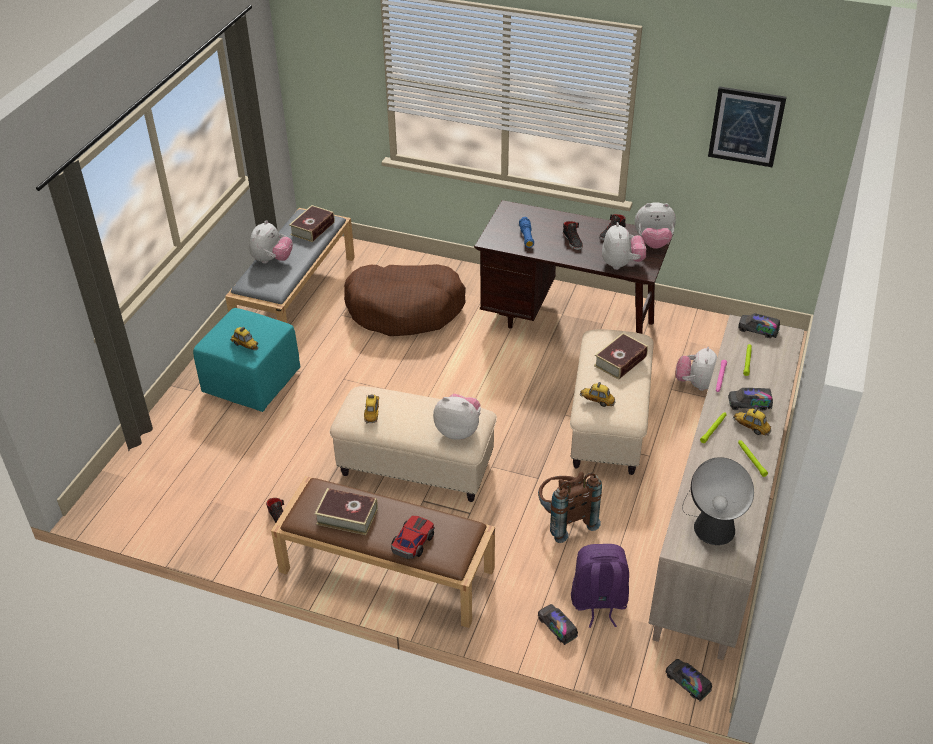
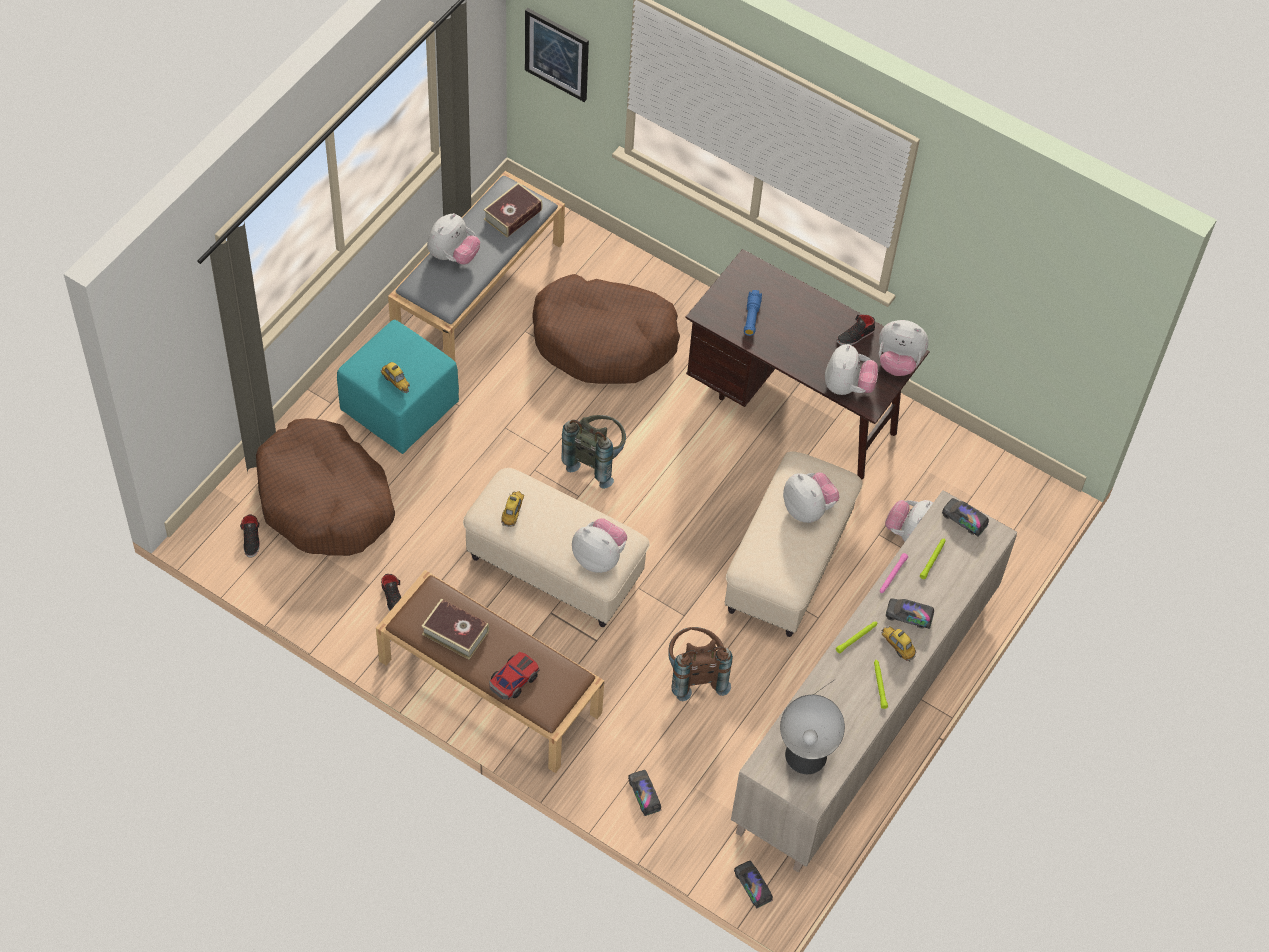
camera: 10 degrees right, 15 degrees up
(202, 459) = (325, 500): none -> brown dog bed
(425, 386) = (595, 460): none -> grey backpack
(572, 241) = (803, 337): black shoe -> black shoe (251, 540)
(597, 401) = (762, 556): toy car -> none
(598, 602) = (696, 779): purple backpack -> none
(620, 361) = (808, 509): book -> plush toy
(746, 126) = (1023, 274): picture -> picture (557, 54)

